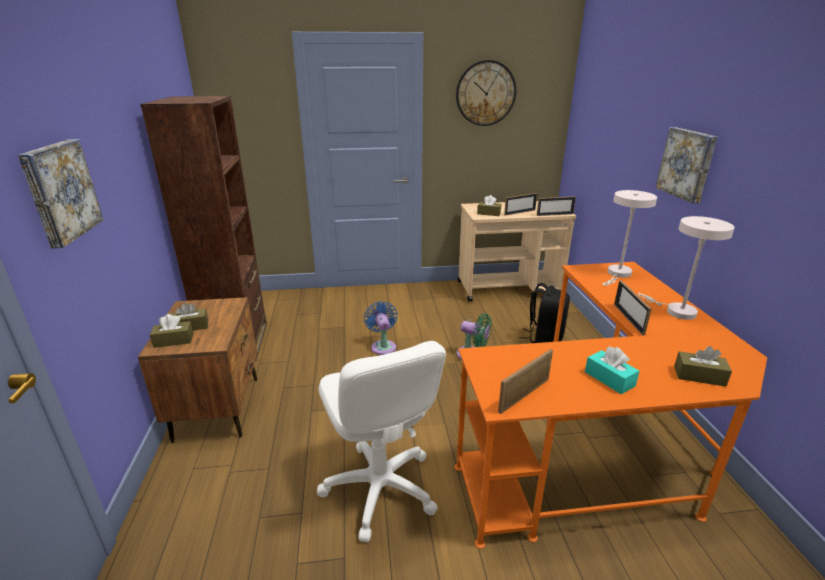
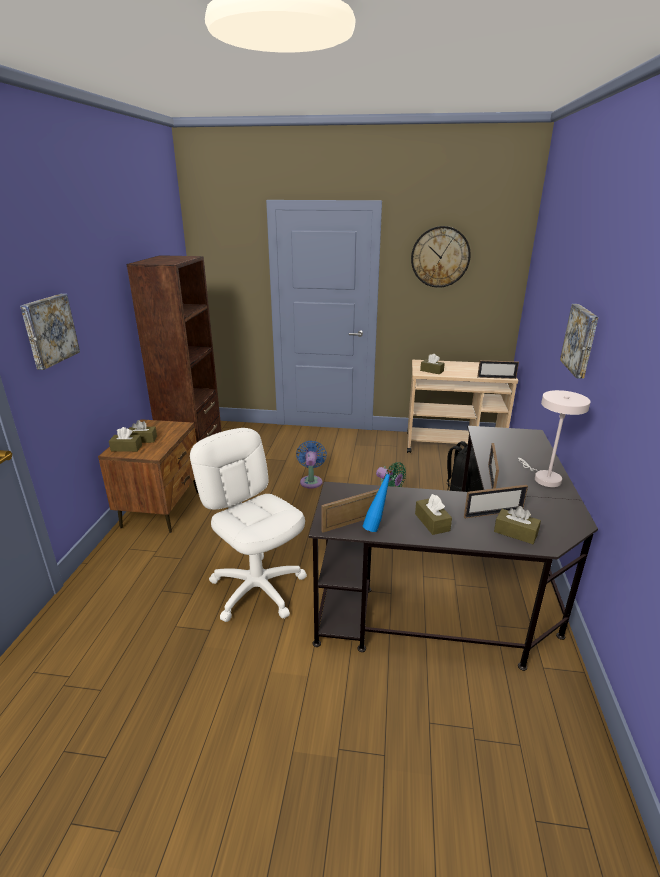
camera: 15 degrees right, 0 degrees up
(379, 488) = (257, 588): white office chair -> white office chair turned 150 degrees clockwise
(520, 212) = (463, 372): picture frame -> picture frame (493, 513)
(555, 395) = (376, 527): none -> blue bottle
(598, 445) = (461, 592): orange desk -> black desk
(609, 379) = (432, 522): turquoise tissue box -> brown tissue box
(618, 274) = (515, 439): white table lamp -> none

